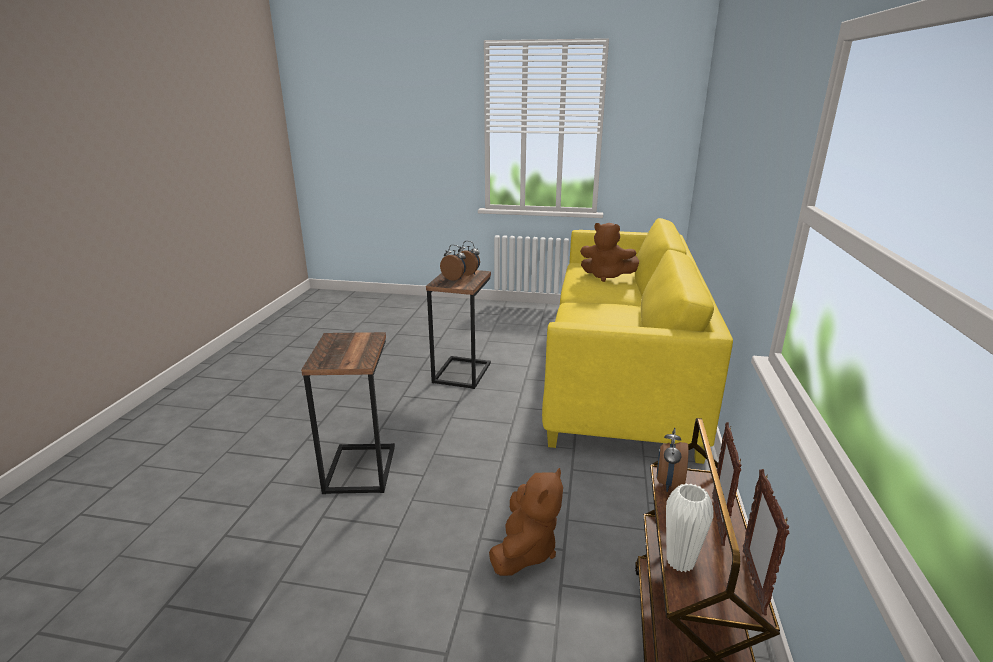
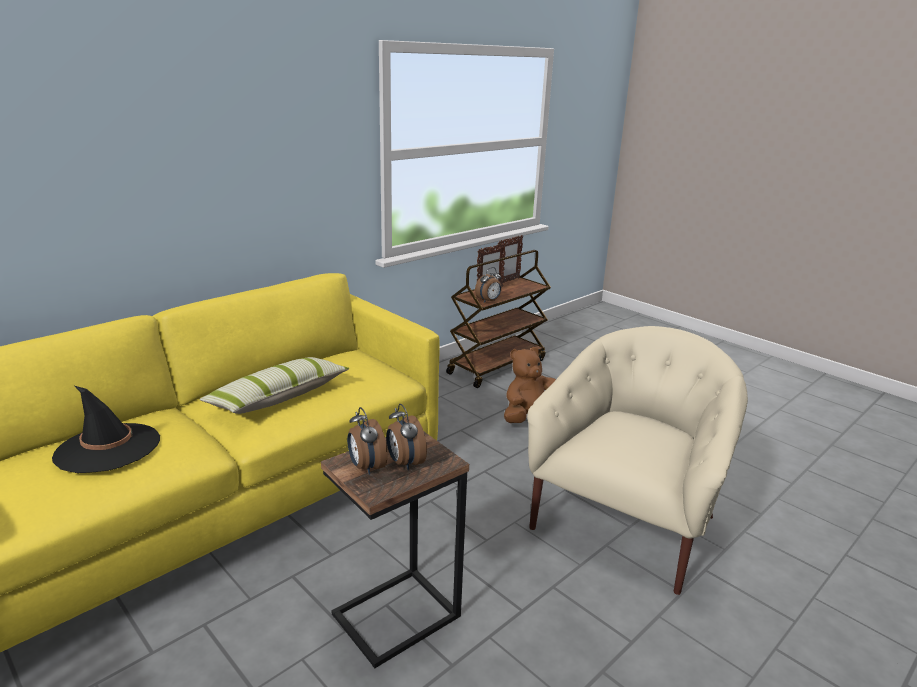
camera: 145 degrees left, 0 degrees up
(358, 469) = (625, 522): side table -> beige armchair
(600, 313) = (278, 397): none -> pillow
(606, 276) = (108, 448): brown plush toy -> black hat
(680, 562) = (526, 289): white vase -> none

